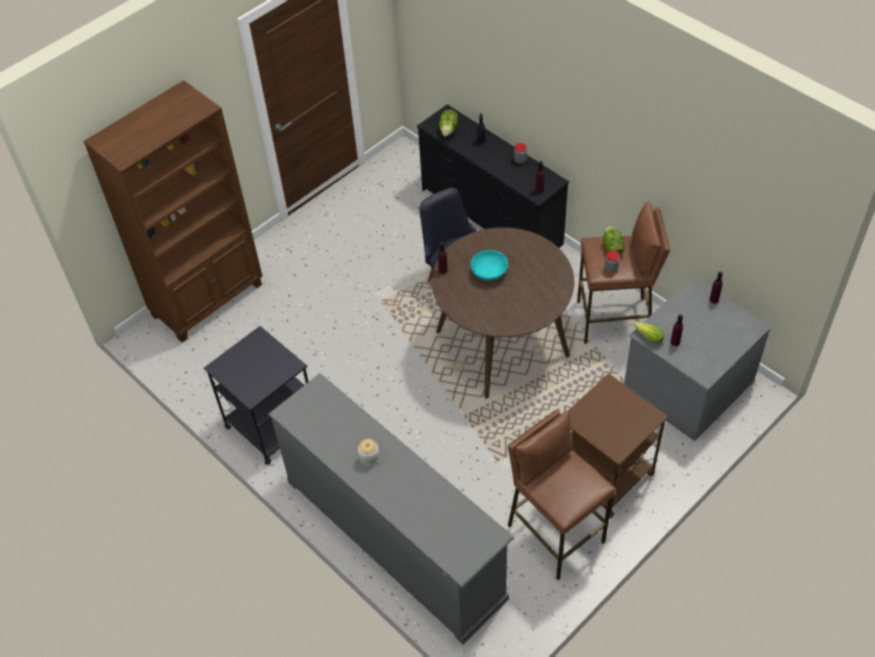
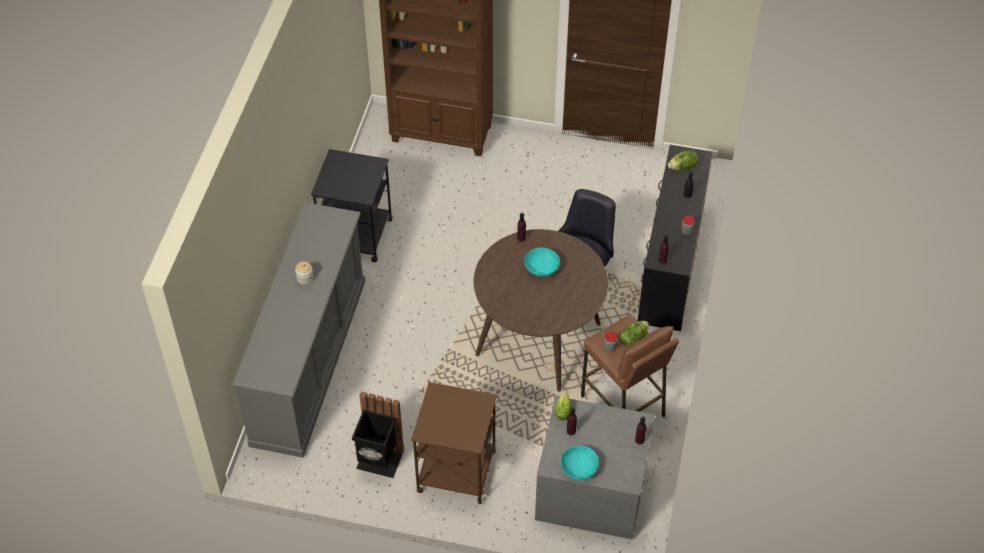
camera: 55 degrees right, 0 degrees up
(555, 533) = (379, 461): brown stool -> black trash can
(719, 356) = (578, 468): none -> turquoise bowl

